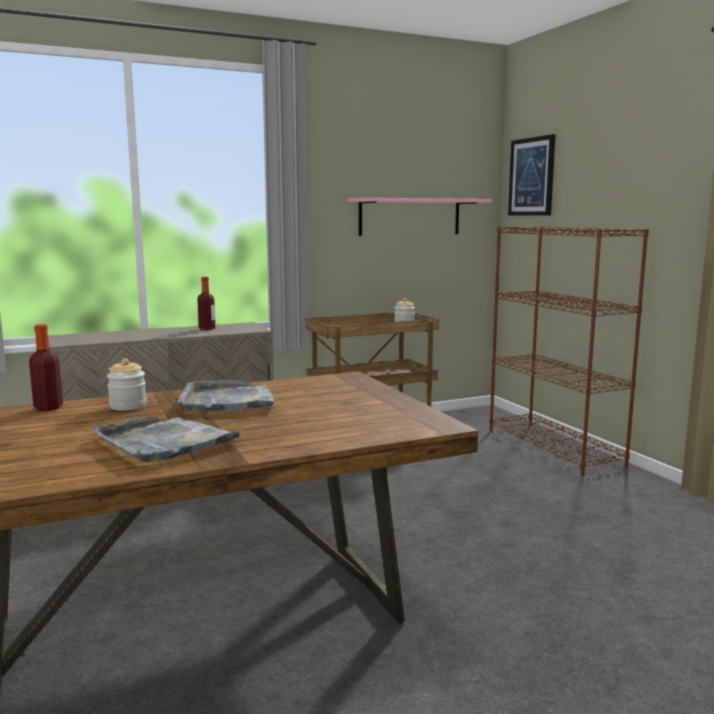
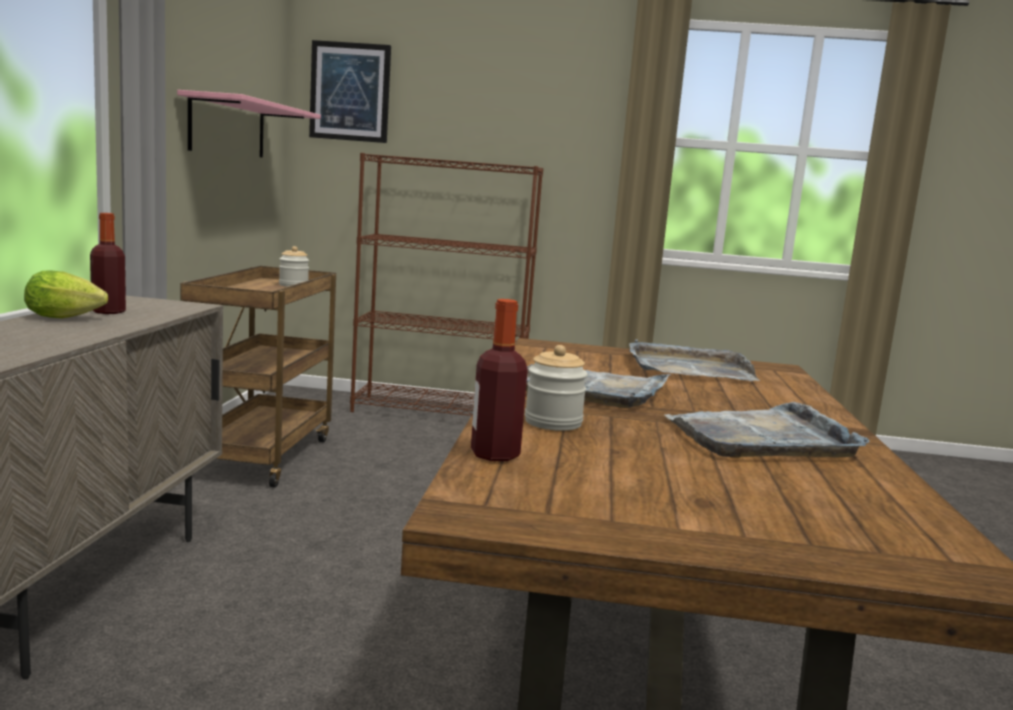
camera: 60 degrees left, 0 degrees up
(179, 330) = (68, 318): none -> lettuce
(360, 408) = (688, 368): none -> grey tray

